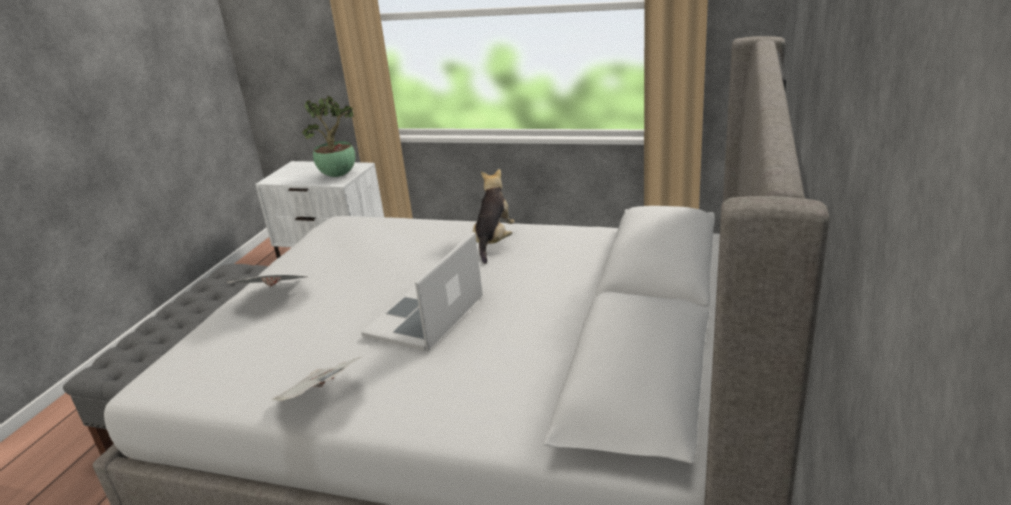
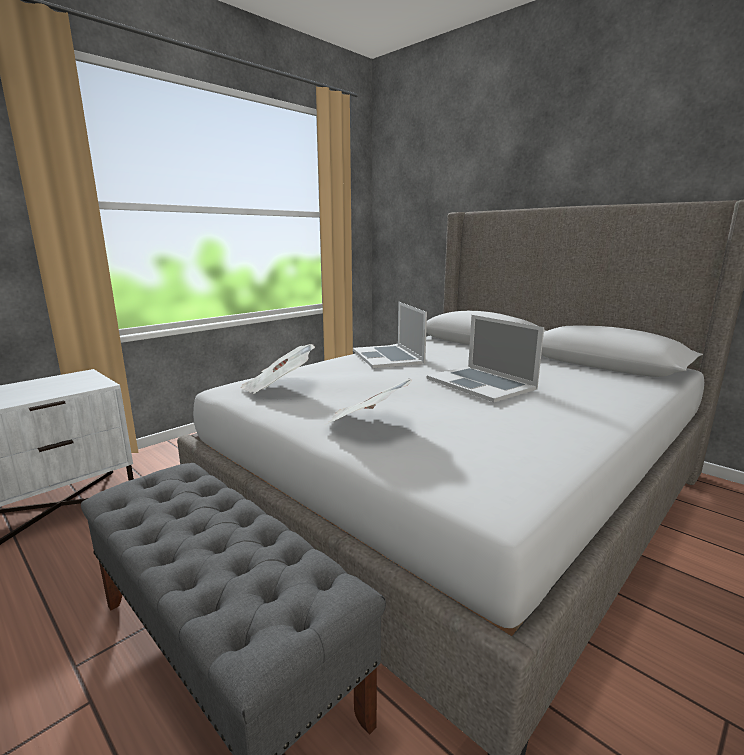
camera: 65 degrees left, 10 degrees down
(322, 399) = (585, 425): newspaper -> newspaper (278, 388)
(339, 175) = (81, 382): potted plant -> none
(494, 242) = (388, 357): plush toy -> laptop

